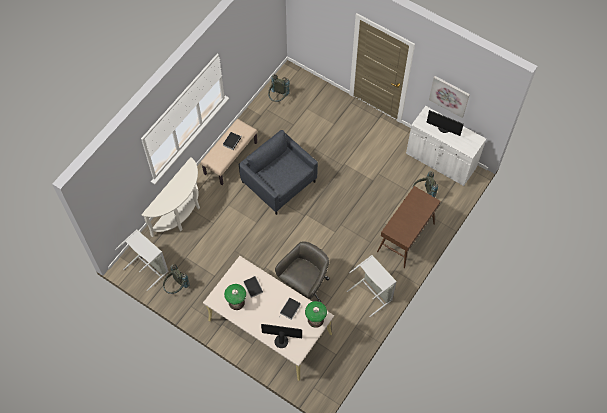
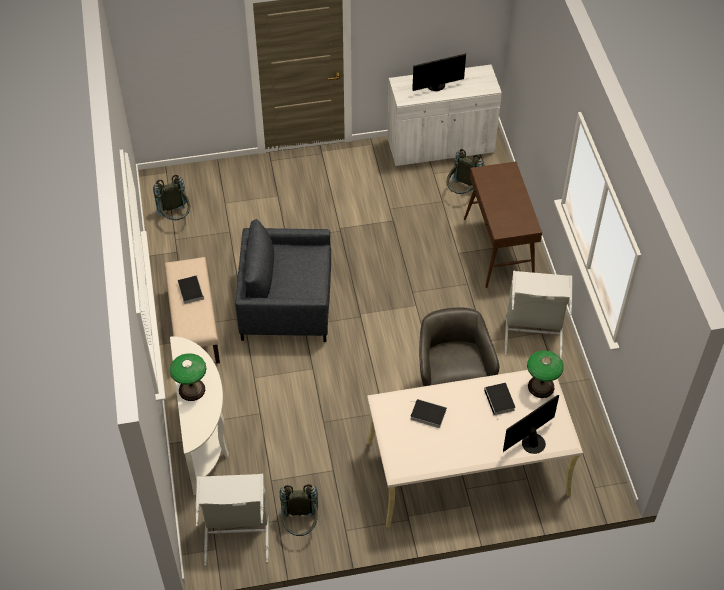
camera: 45 degrees left, 10 degrees down
(236, 302) = (429, 448): table lamp -> table lamp (191, 390)
(449, 96) = (420, 35): picture -> none

